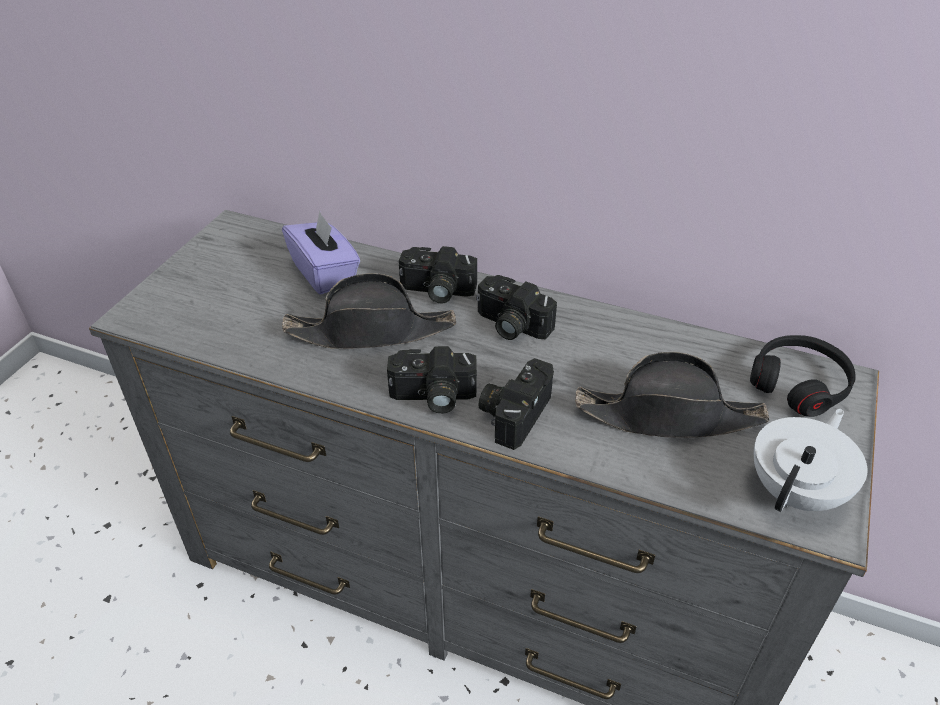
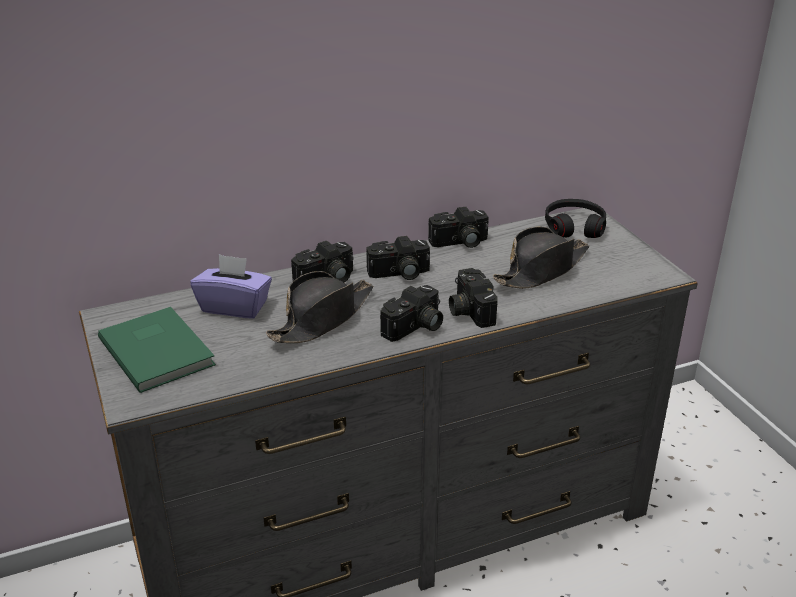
camera: 45 degrees left, 10 degrees down
(215, 280) = (158, 350): none -> green book
(626, 325) = (459, 243): none -> camera
(797, 491) = (635, 269): white teapot -> none

